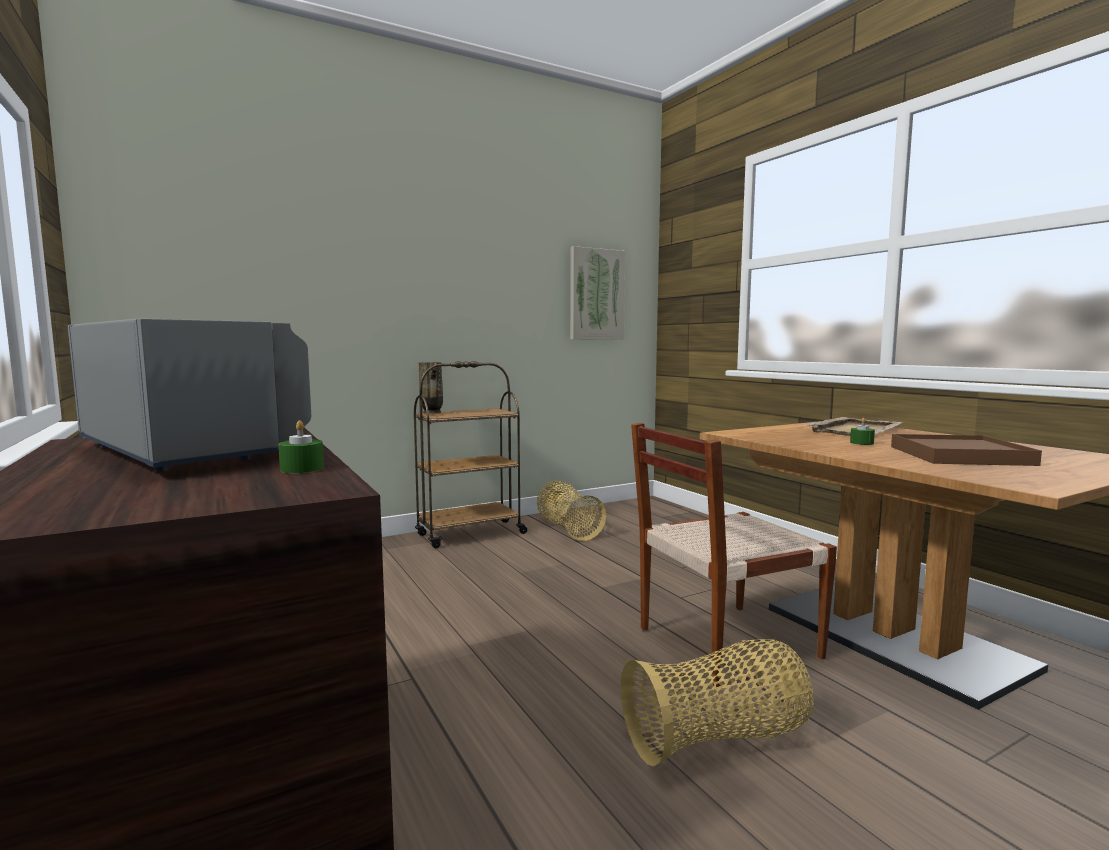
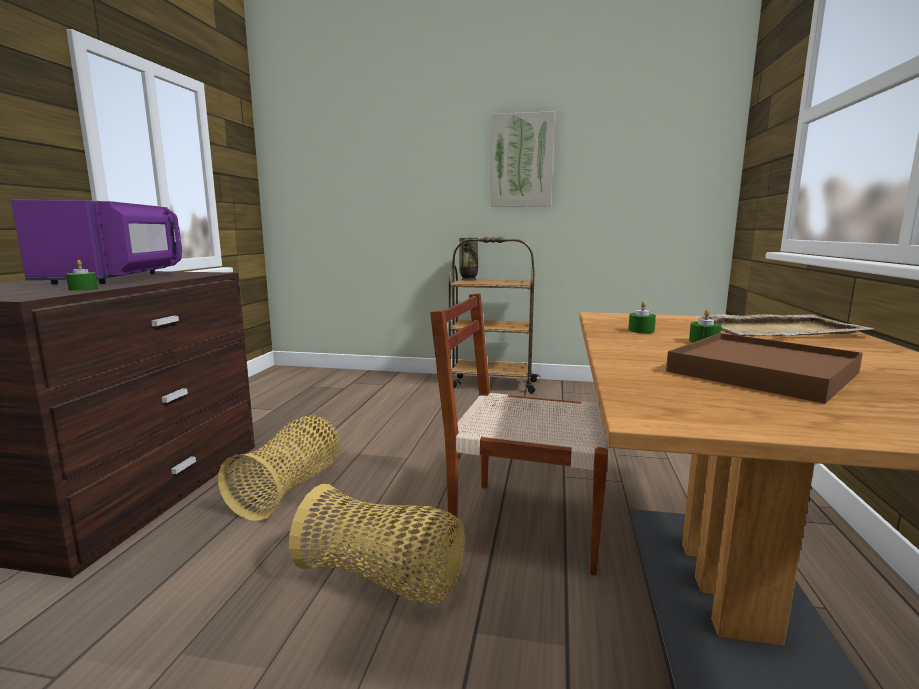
camera: 40 degrees right, 5 degrees up
(193, 450) = (118, 278): grey microwave -> purple microwave
(567, 529) = (574, 398): basket -> basket (290, 489)
(596, 294) = (654, 170): picture -> picture (522, 160)
(802, 441) = (641, 330): none -> green candle

